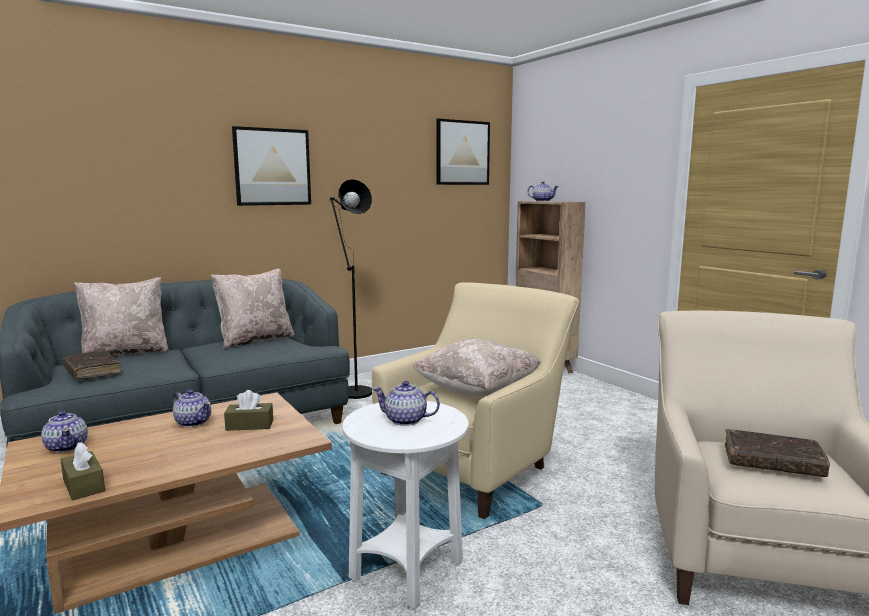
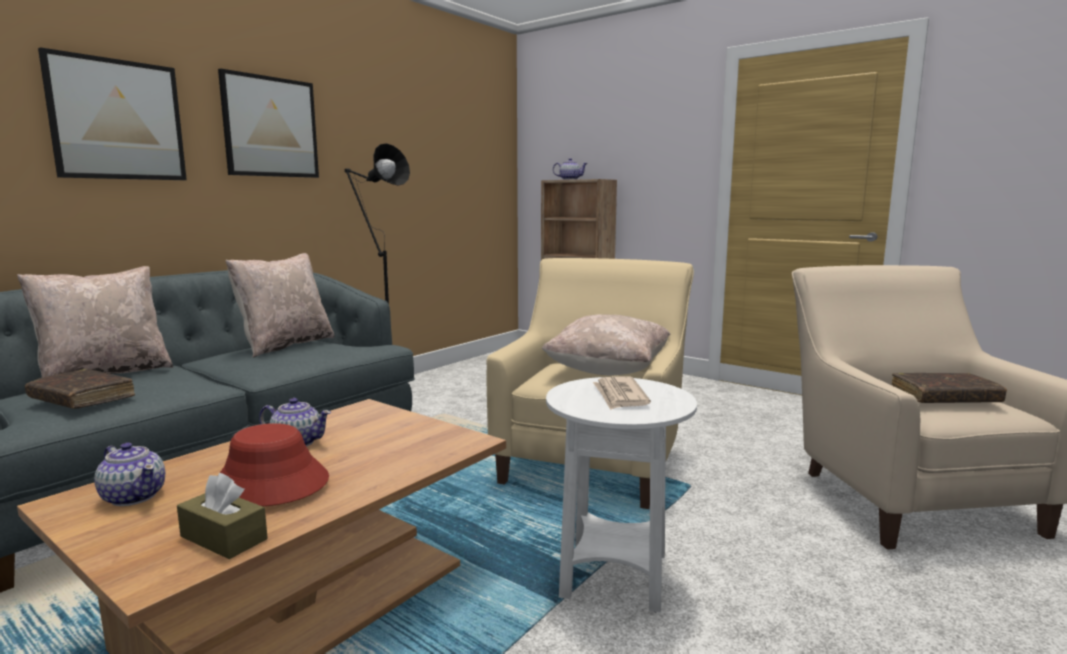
camera: 20 degrees left, 0 degrees up
(146, 451) = (270, 484): none -> red hat
(249, 425) = (380, 436): brown tissue box -> none
(406, 420) = (619, 396): teapot -> newspaper
(462, 153) = (473, 126): picture -> picture (117, 120)

